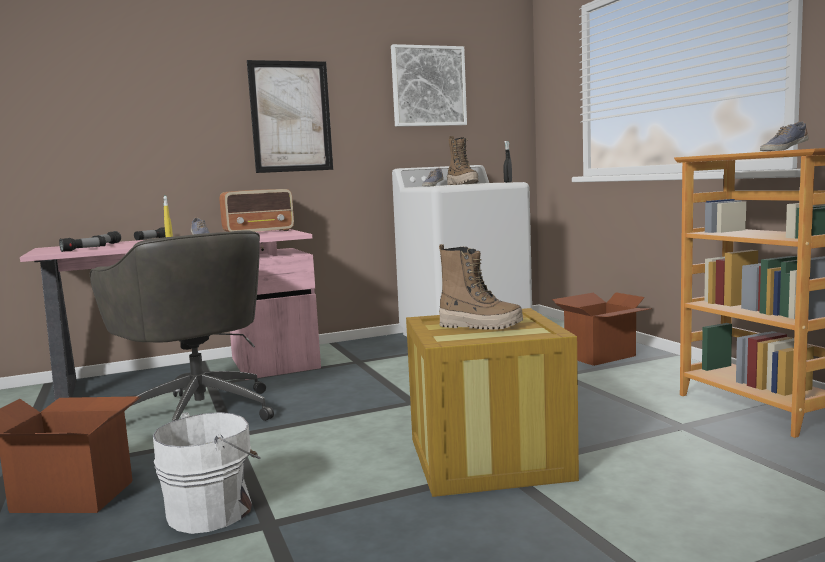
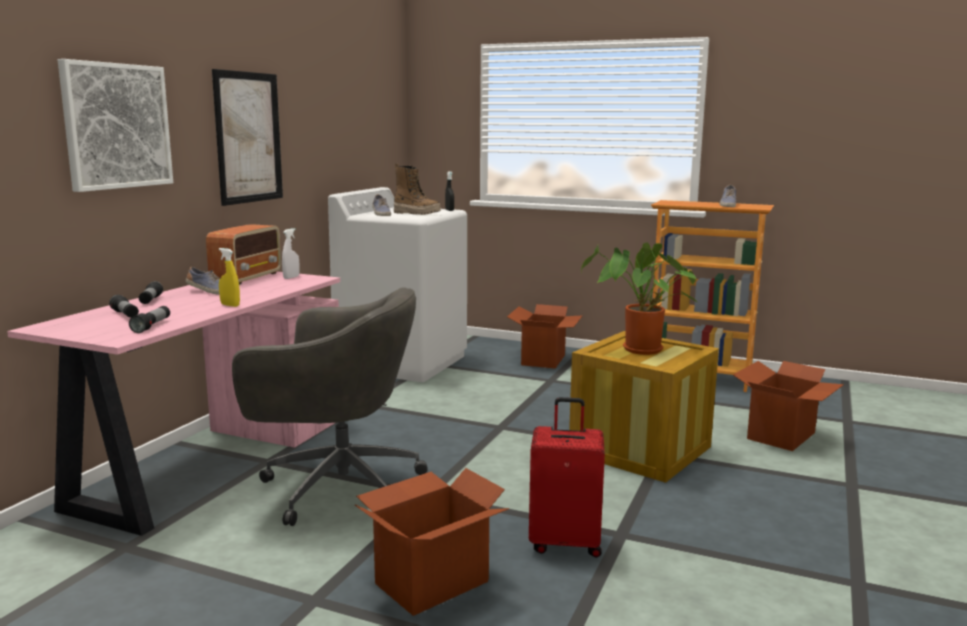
camera: 45 degrees left, 5 degrees up
(214, 510) = (565, 543): white bucket -> red suitcase
(283, 233) = (291, 277): none -> white spray bottle
(428, 86) = (345, 104): picture -> picture (117, 126)
(480, 326) = (639, 351): boot -> potted plant
(717, 500) = (782, 436): none -> cardboard box

